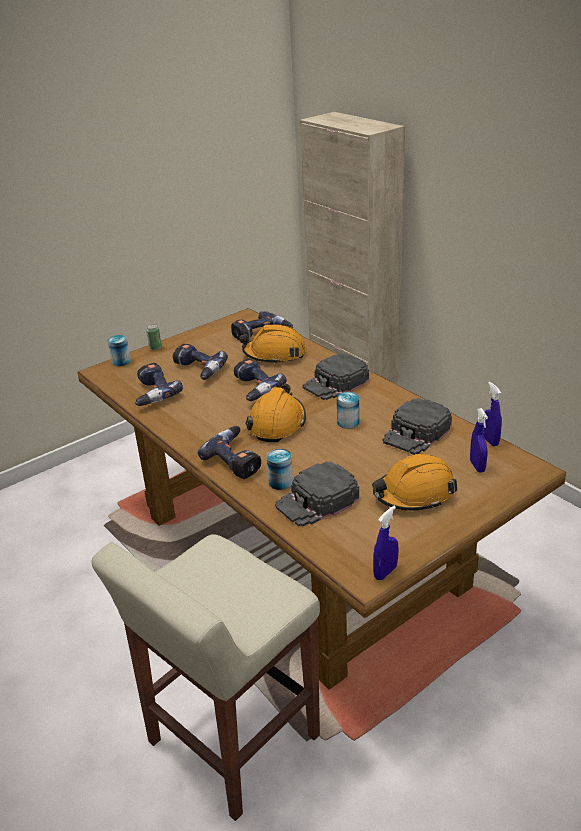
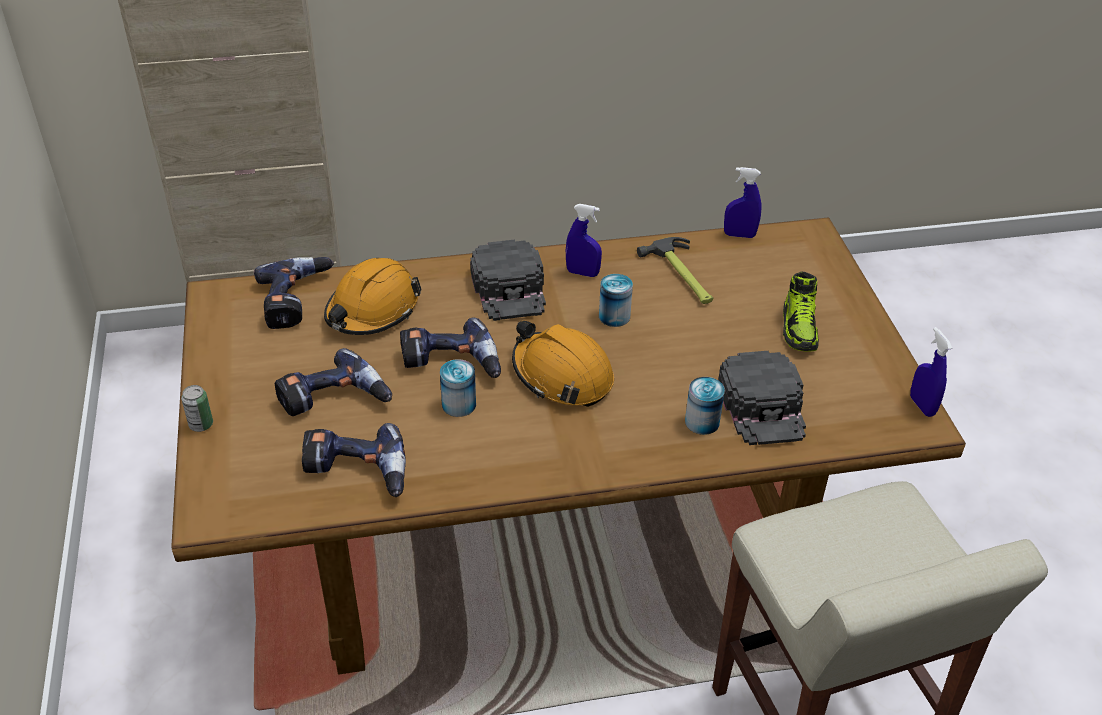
camera: 65 degrees left, 10 degrees up
(121, 361) = (203, 480): can -> can (459, 404)
(237, 459) = (619, 442): power drill -> none
(414, 493) = (799, 328): orange hard hat -> shoe
(416, 433) = (682, 276): black cap -> hammer
(477, 466) = (780, 265): blue spray bottle -> blue spray bottle (582, 273)

